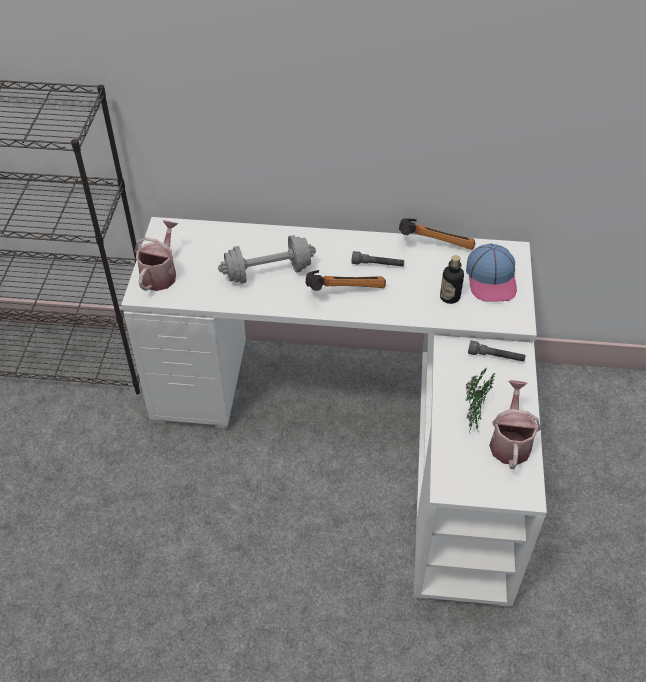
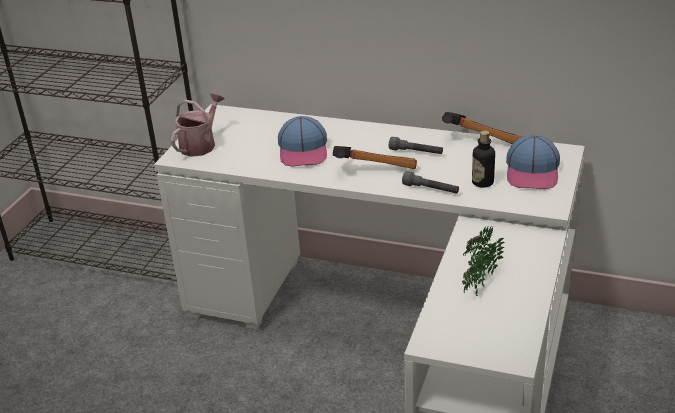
camera: 15 degrees right, 15 degrees down
(268, 272) = (303, 150): grey dumbbell -> cap
(495, 357) = (519, 239): grey flashlight -> grey flashlight (430, 190)
(510, 442) = (512, 311): watering can -> none

